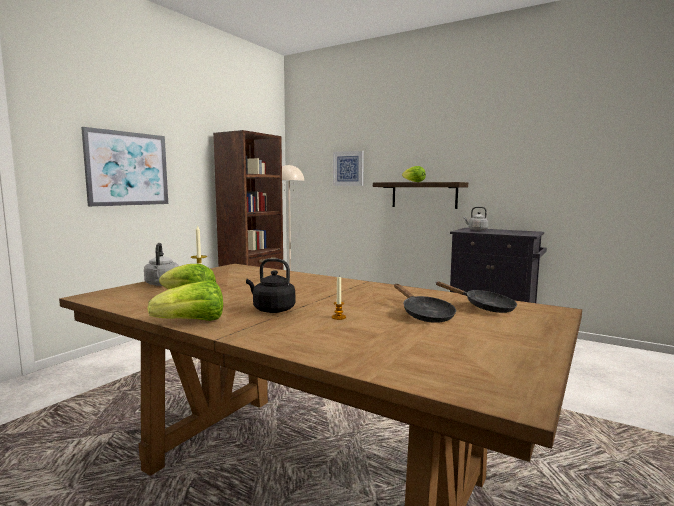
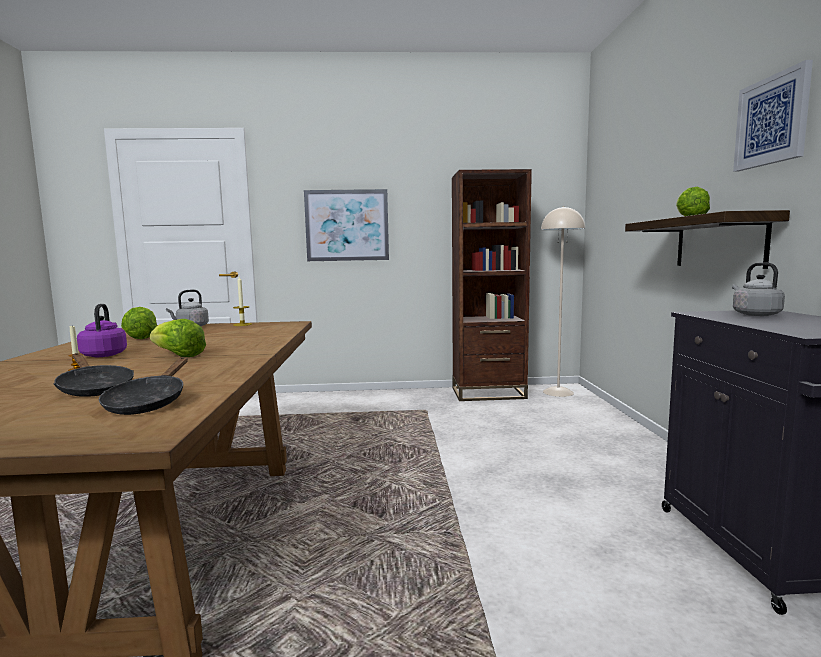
camera: 55 degrees right, 0 degrees up
(192, 322) = (55, 350): lettuce -> lettuce (178, 356)
(272, 310) = (105, 354): black kettle -> purple kettle
(348, 168) = (635, 204): picture -> picture (772, 121)
(424, 315) = (94, 388): black frying pan -> black frying pan turned 75 degrees counterclockwise

